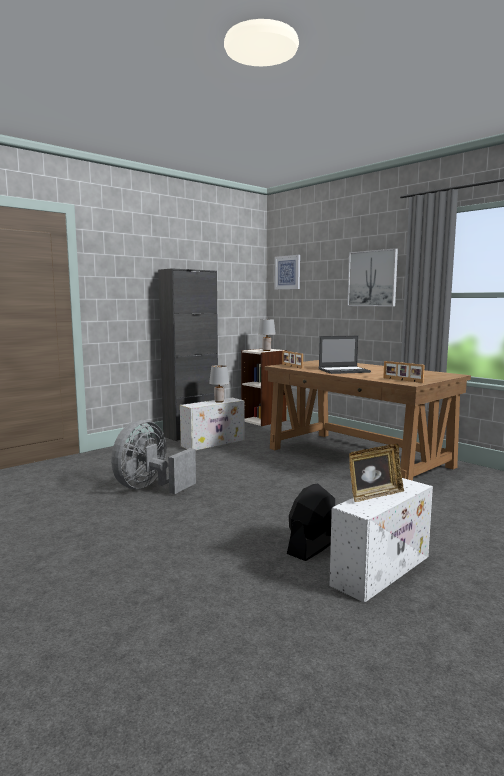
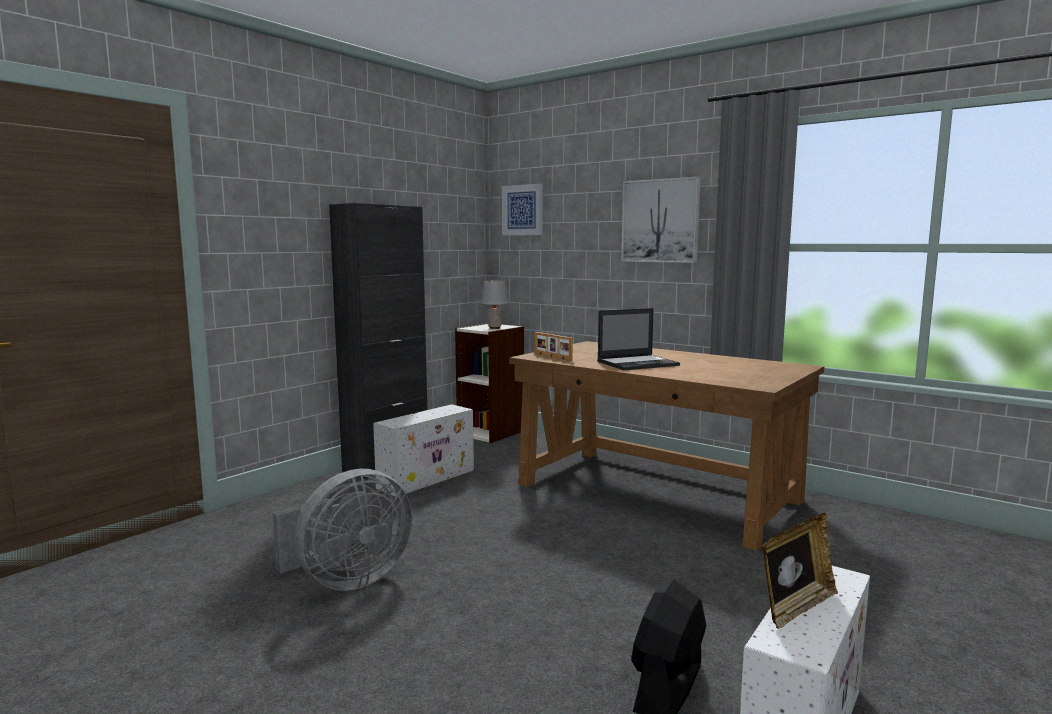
camera: 10 degrees left, 0 degrees up
(150, 488) = (347, 580): grey fan -> grey fan turned 150 degrees counterclockwise
(219, 401) = (435, 413): grey table lamp -> none
(402, 380) = (741, 380): picture frame -> none

